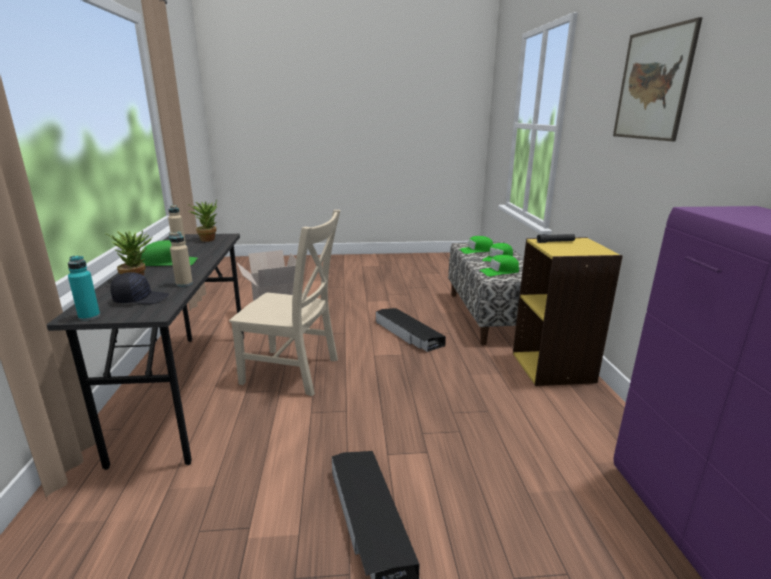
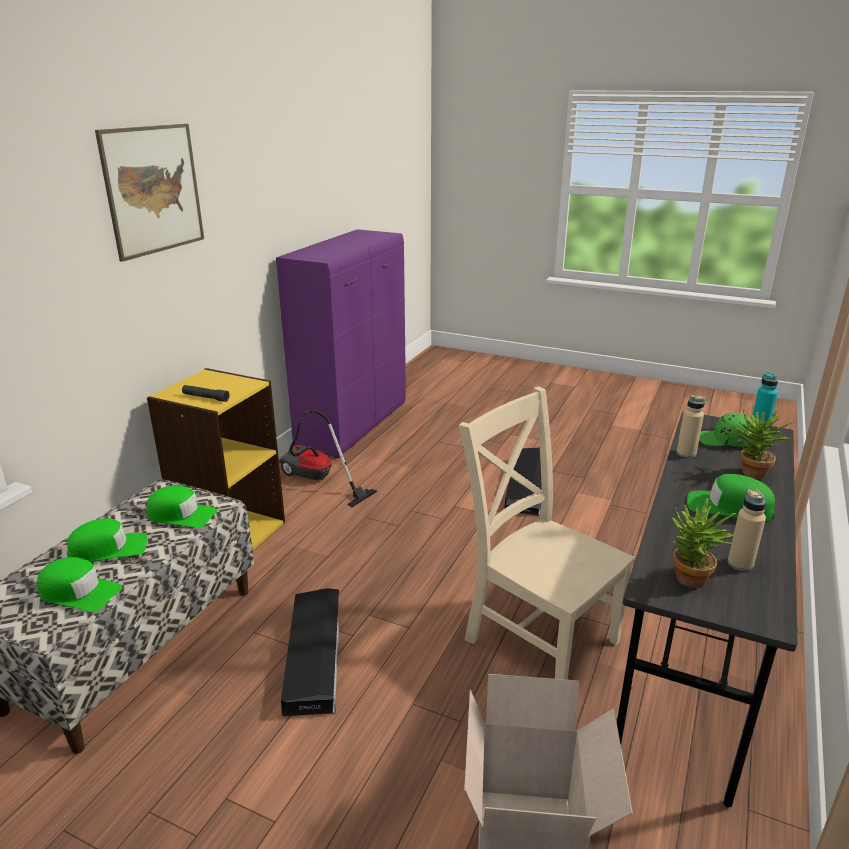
camera: 150 degrees left, 5 degrees up
(141, 299) = (723, 441): black cap -> green cap
(583, 431) = (316, 481): none -> vacuum cleaner

